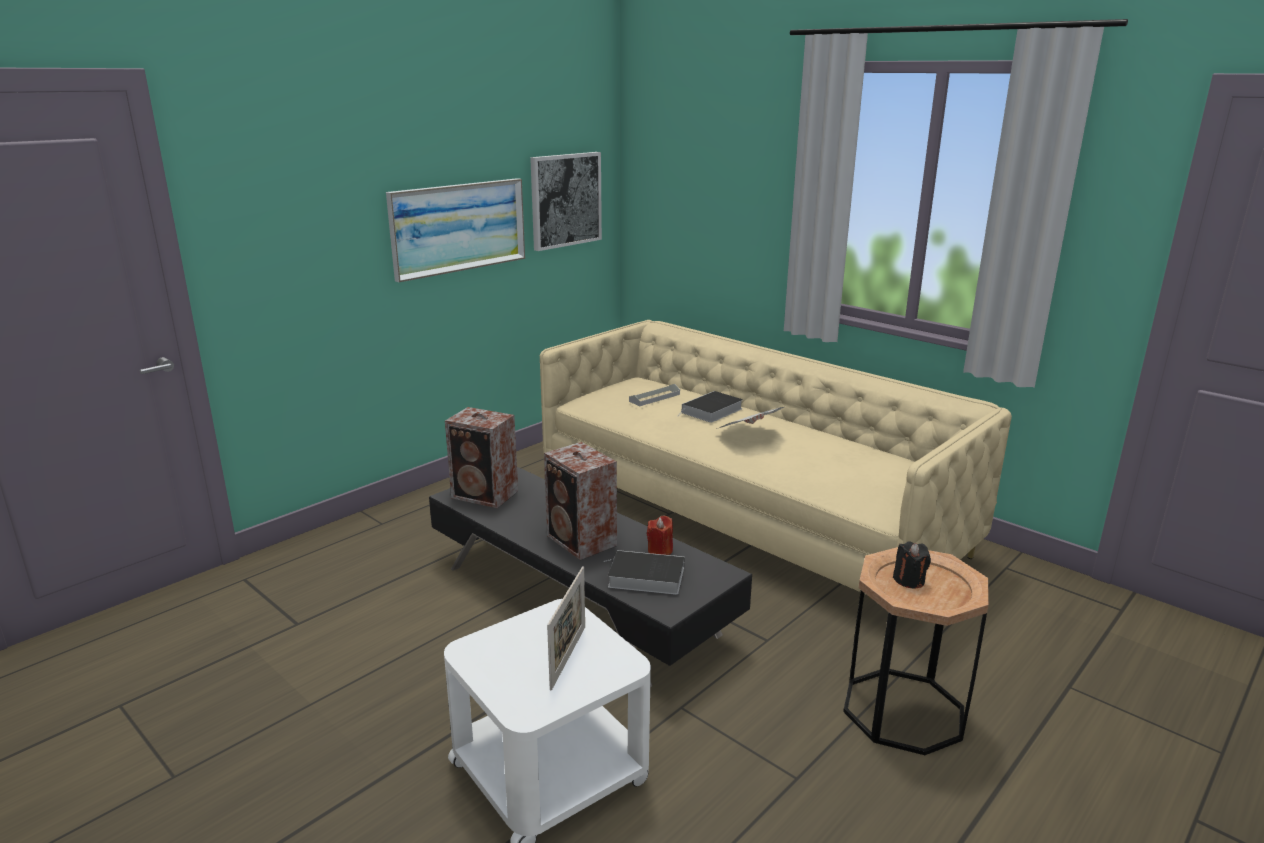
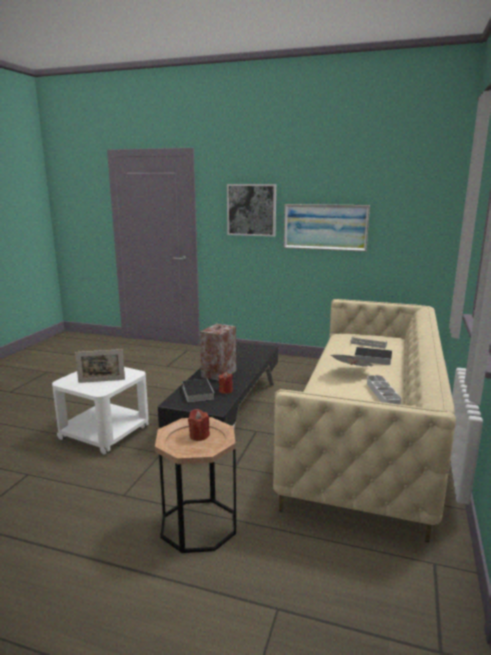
camera: 65 degrees right, 5 degrees down
(486, 495) = (241, 349): speaker -> none
(565, 200) = (407, 222): picture -> picture (251, 210)
(834, 437) = (382, 394): none -> grey tray
(909, 580) = (199, 436): black candle -> red candle

